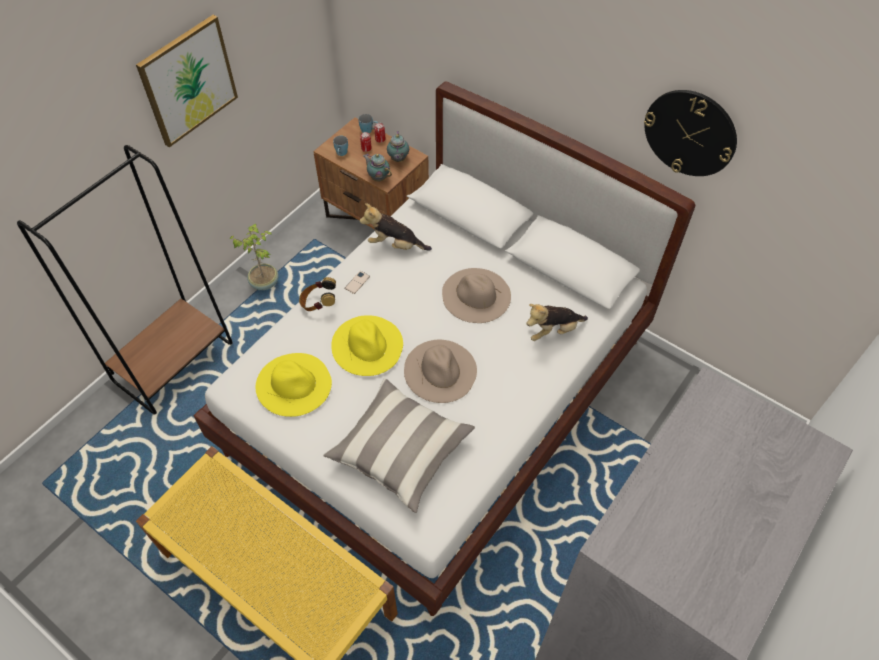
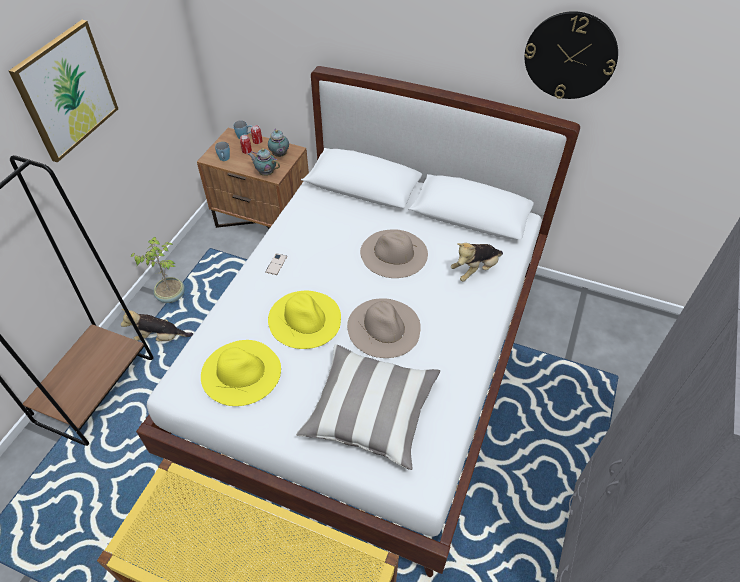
camera: 15 degrees left, 5 degrees down
(319, 303) = (244, 291): headphones -> none
(395, 245) = (302, 224): plush toy -> plush toy (160, 337)

